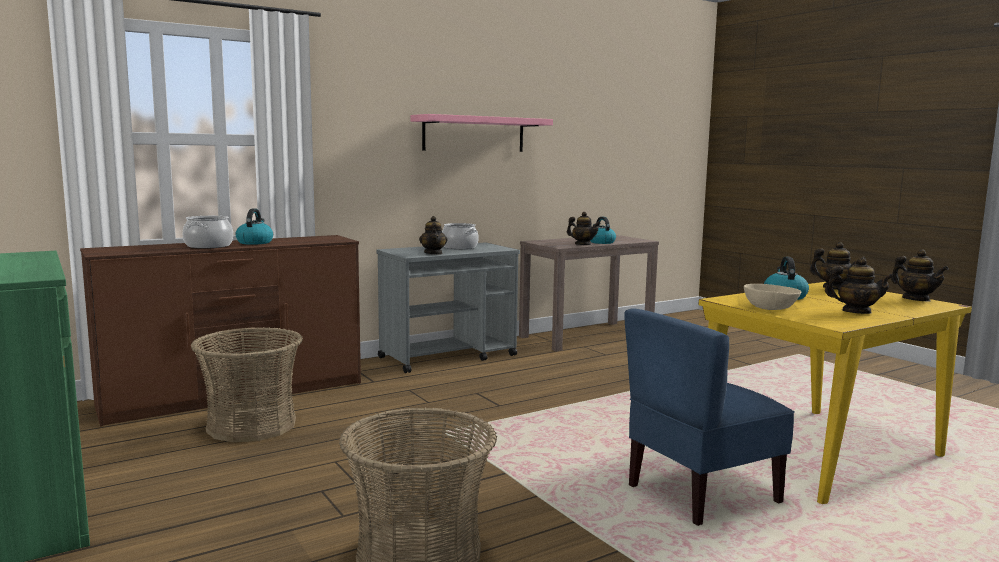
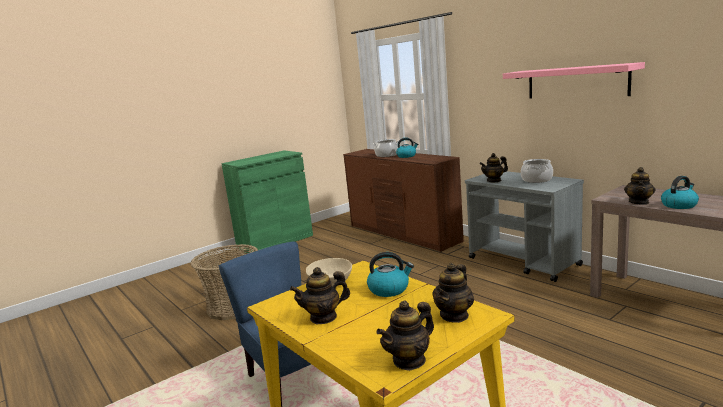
camera: 85 degrees right, 5 degrees up
(251, 425) = (363, 247): basket -> none
(856, 312) = (323, 317): teapot -> teapot turned 60 degrees clockwise

